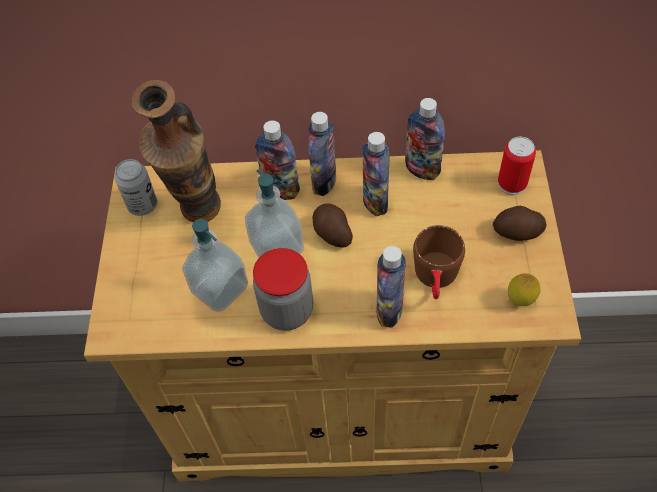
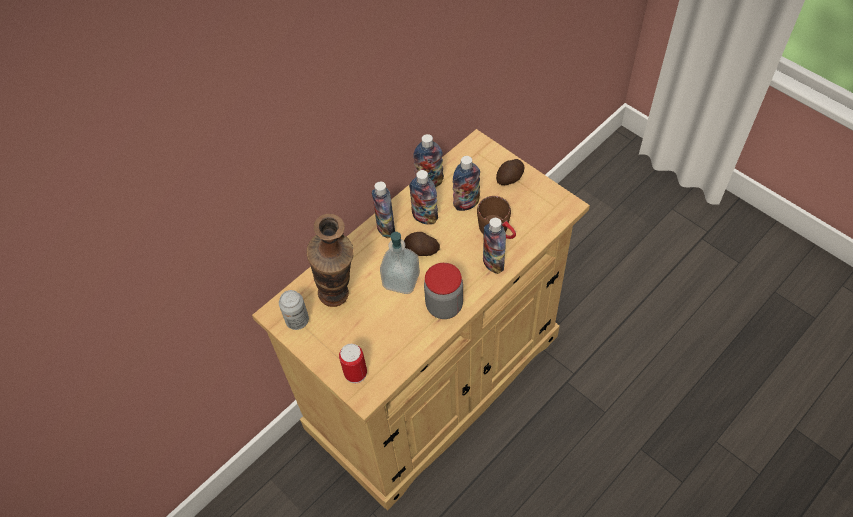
camera: 45 degrees left, 0 degrees up
(219, 289) = (396, 325): soap dispenser -> none
(281, 190) = (367, 251): bottle -> bottle (466, 203)
(512, 184) = (481, 156): can -> can (355, 373)
(520, 301) = (546, 209): lemon -> none

